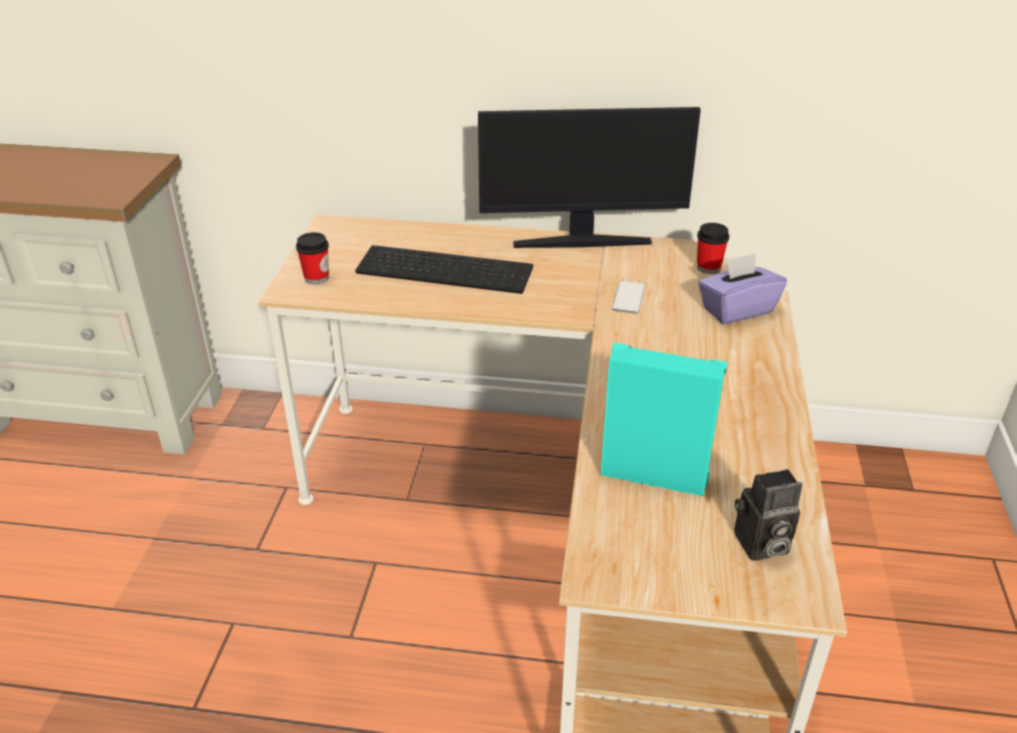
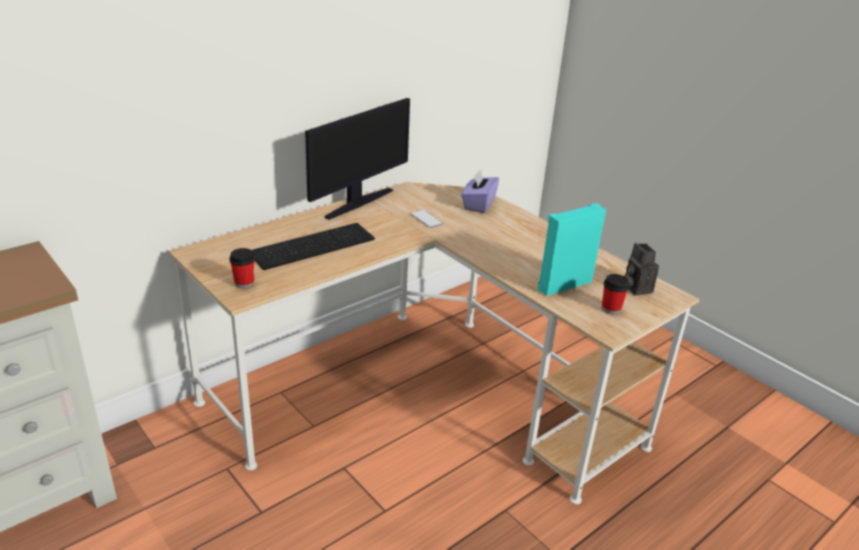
camera: 50 degrees left, 5 degrees down
(708, 267) = (436, 191): cup -> cup (611, 309)
(760, 546) = (635, 288): camera -> camera turned 135 degrees clockwise

